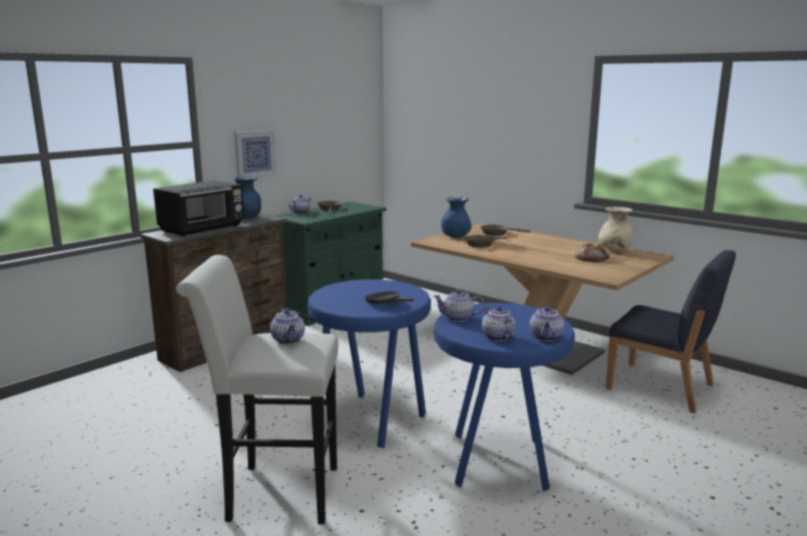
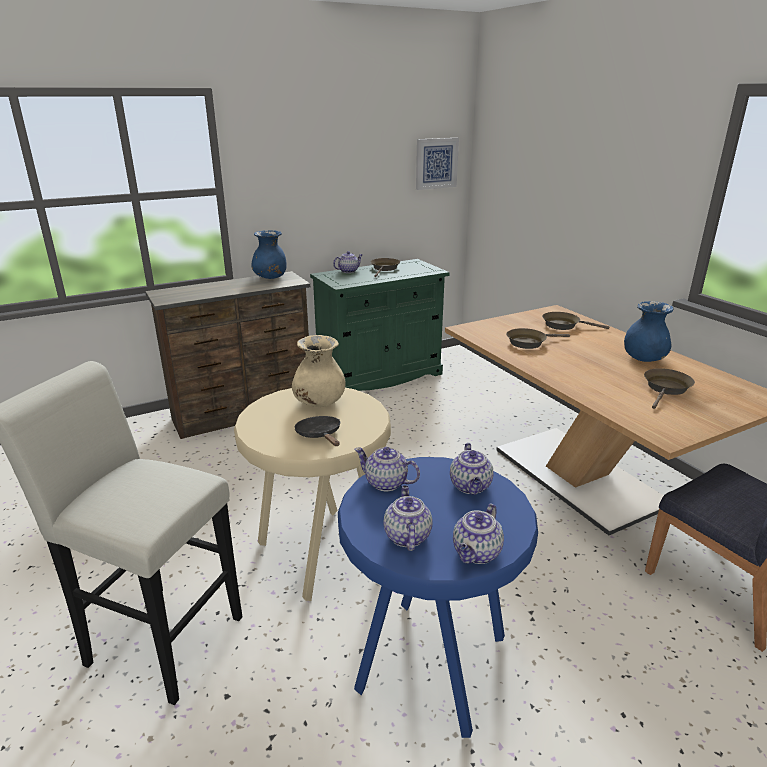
camera: 20 degrees right, 10 degrees up
(203, 229) = (210, 291): black microwave -> none
(255, 153) = (294, 202): picture -> picture (436, 163)
(288, 340) = (151, 483): teapot -> teapot (471, 486)
(371, 422) = (321, 555): blue stool -> beige stool
(455, 237) = (506, 325): blue vase -> blue vase (644, 359)
(592, 258) = (666, 389): bread -> brown frying pan
(614, 250) = (710, 378): beige vase -> beige vase (319, 403)

